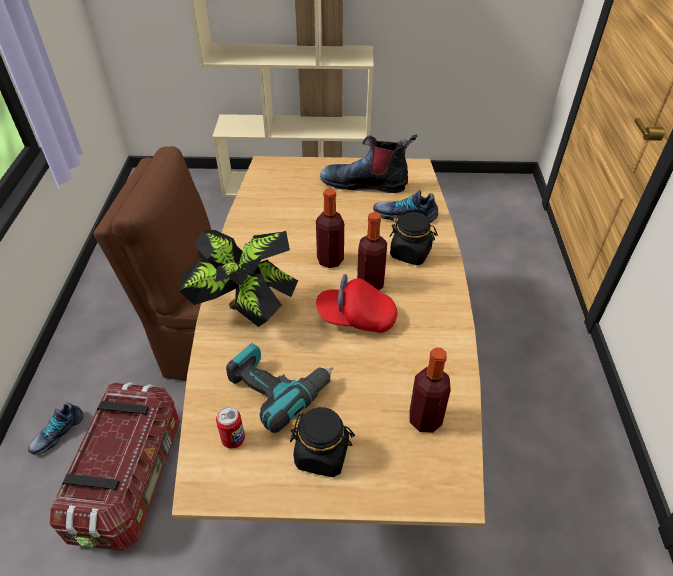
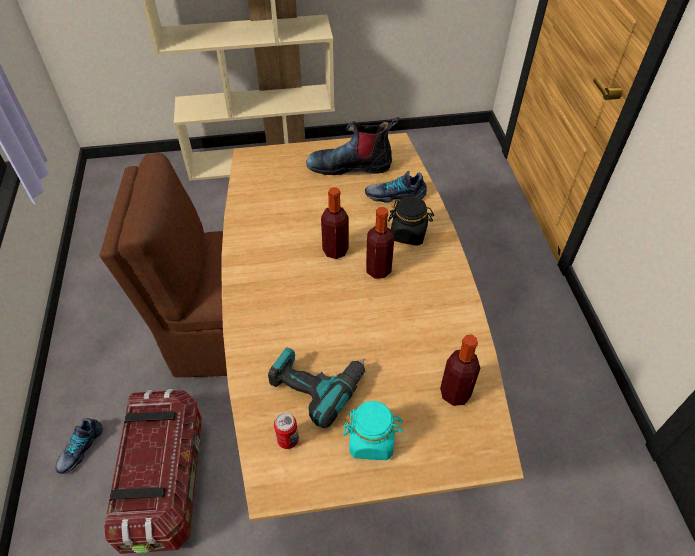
camera: 10 degrees left, 5 degrees up
(246, 311) = (267, 313): potted plant -> none
(322, 454) = (371, 440): black jar -> turquoise jar
(356, 318) = (373, 305): red cap -> none

